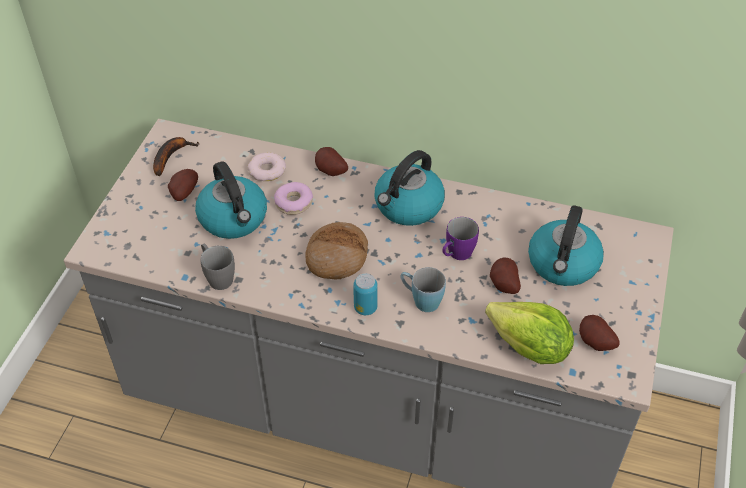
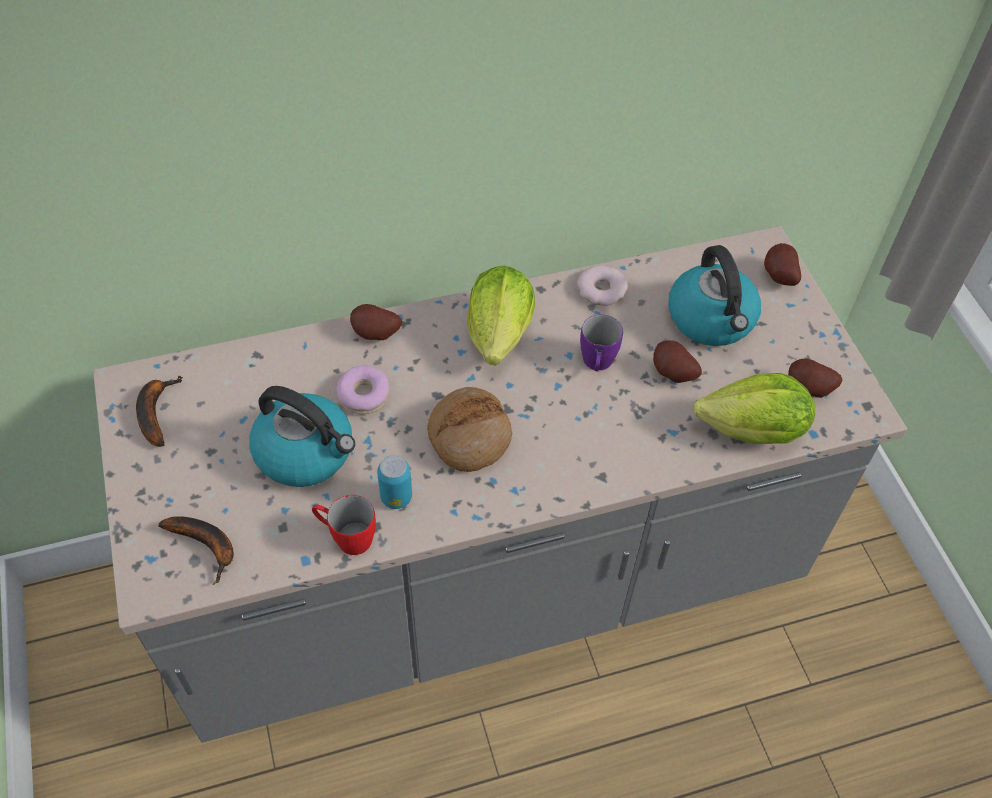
camera: 35 degrees left, 5 degrees up
(140, 241) = (207, 546): none -> banana
(183, 193) = (212, 452): potato -> potato (777, 276)
(217, 276) = (346, 537): grey mug -> red mug
(267, 170) = (297, 370): donut -> donut (601, 290)
(365, 308) = (551, 480): can -> can (396, 497)
(408, 206) = (499, 334): kettle -> lettuce
(421, 300) = (602, 438): blue mug -> none

